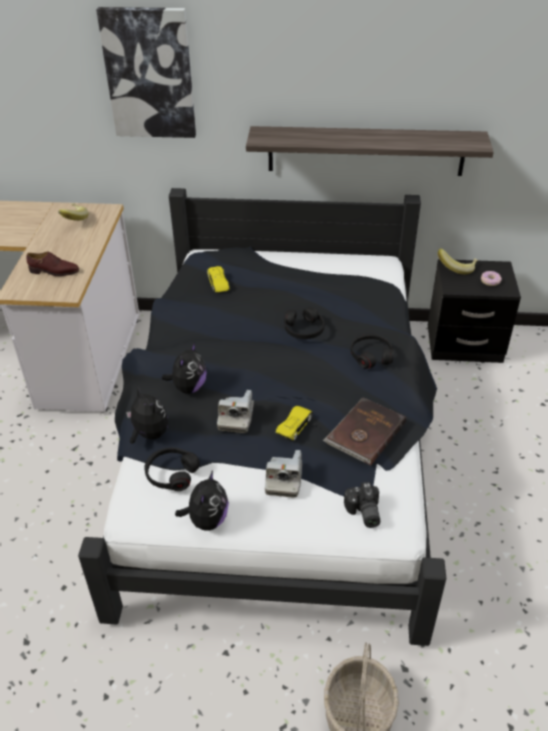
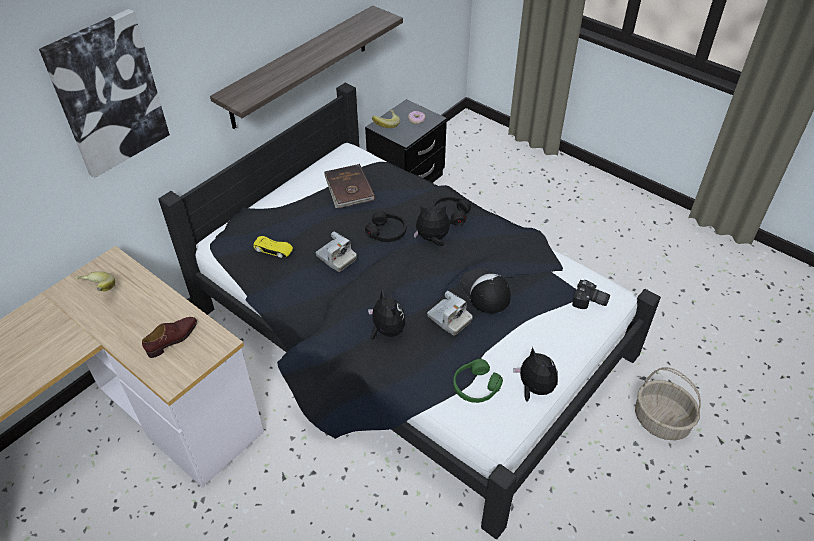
camera: 55 degrees left, 5 degrees up
(149, 434) = (418, 381): plush toy -> plush toy (432, 239)
(171, 474) = (475, 386): black headphones -> green headphones
(284, 479) = (530, 326): camera -> camera (336, 258)
(294, 425) = (484, 291): yellow toy car -> cap
(364, 433) = (522, 261): brown book -> brown book (348, 188)

